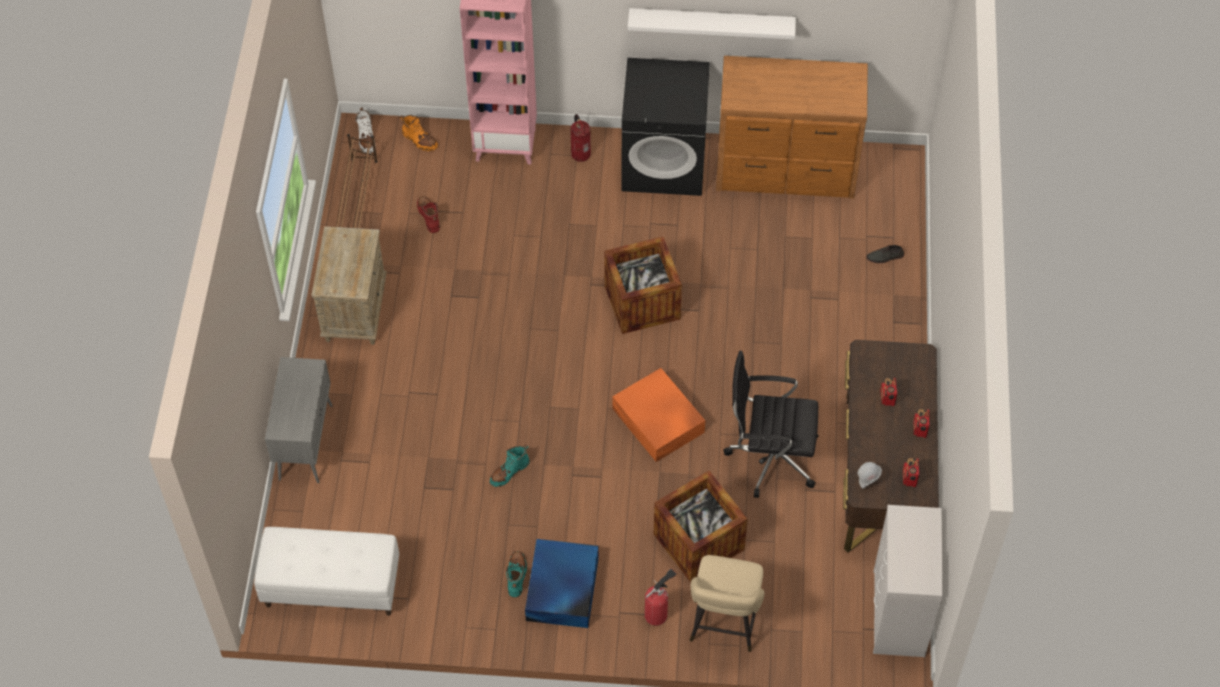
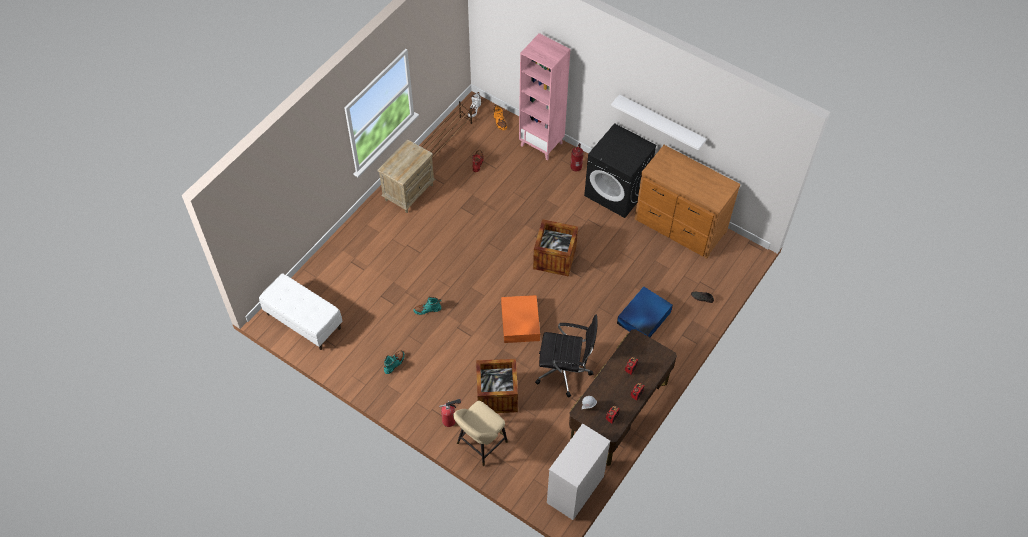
camera: 30 degrees right, 0 degrees up
(306, 441) = (341, 244): grey cabinet -> none
(561, 589) = (411, 382): blue storage box -> blue storage box (643, 318)
(770, 457) = (565, 371): black office chair -> black office chair turned 150 degrees clockwise

